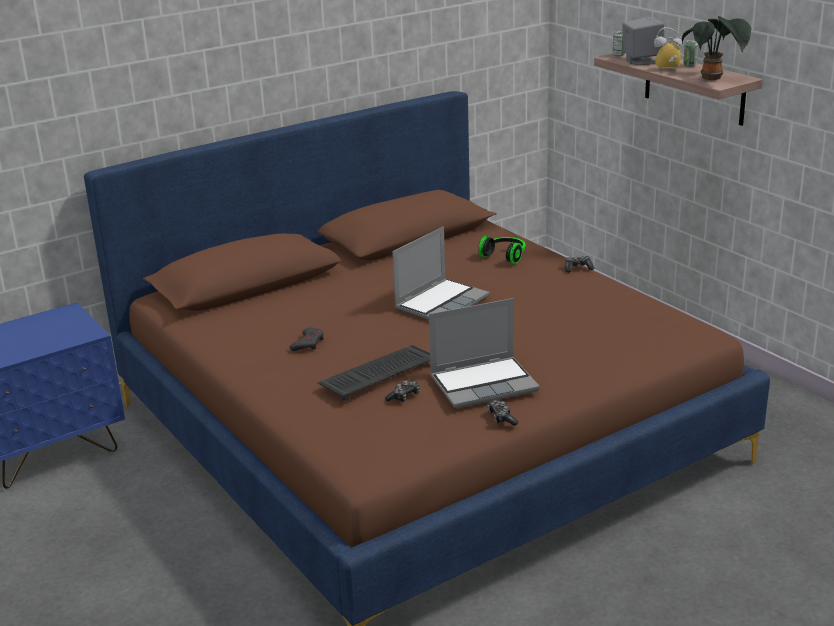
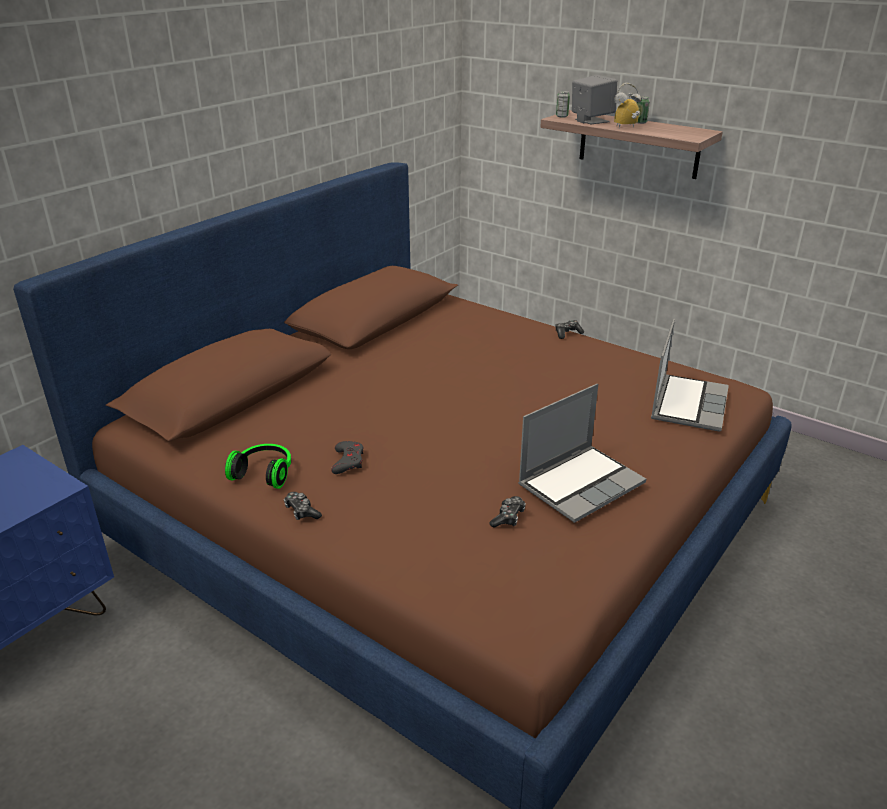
camera: 20 degrees left, 5 degrees up
(379, 373) = (458, 489): keyboard -> none
(441, 302) = (463, 389): laptop -> laptop (688, 403)
(501, 418) = (629, 526): game controller -> game controller (302, 511)
(505, 256) = (489, 328): headphones -> headphones (264, 473)
(713, 79) = (680, 133): potted plant -> none

